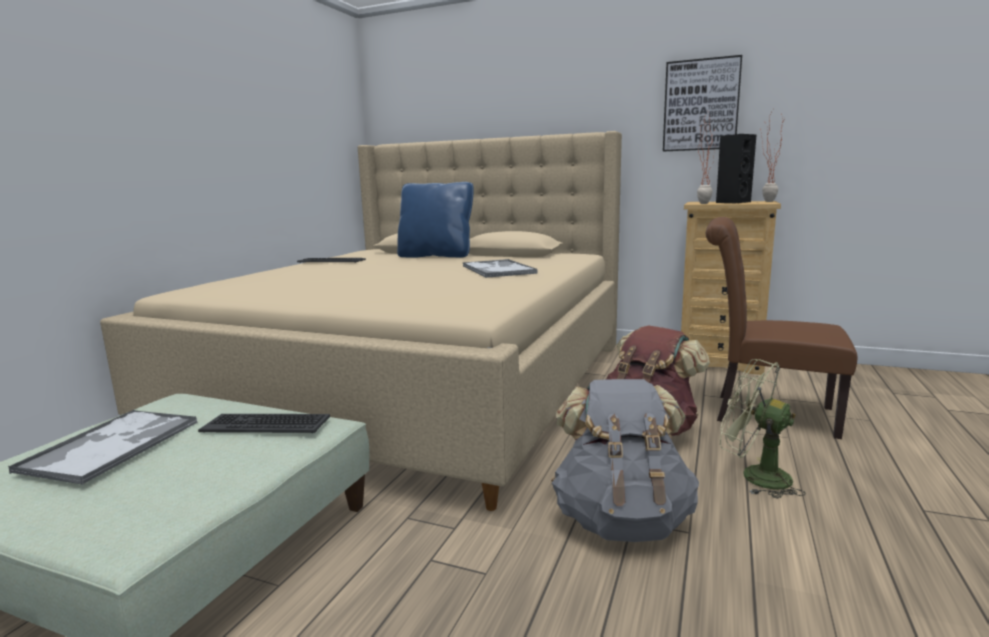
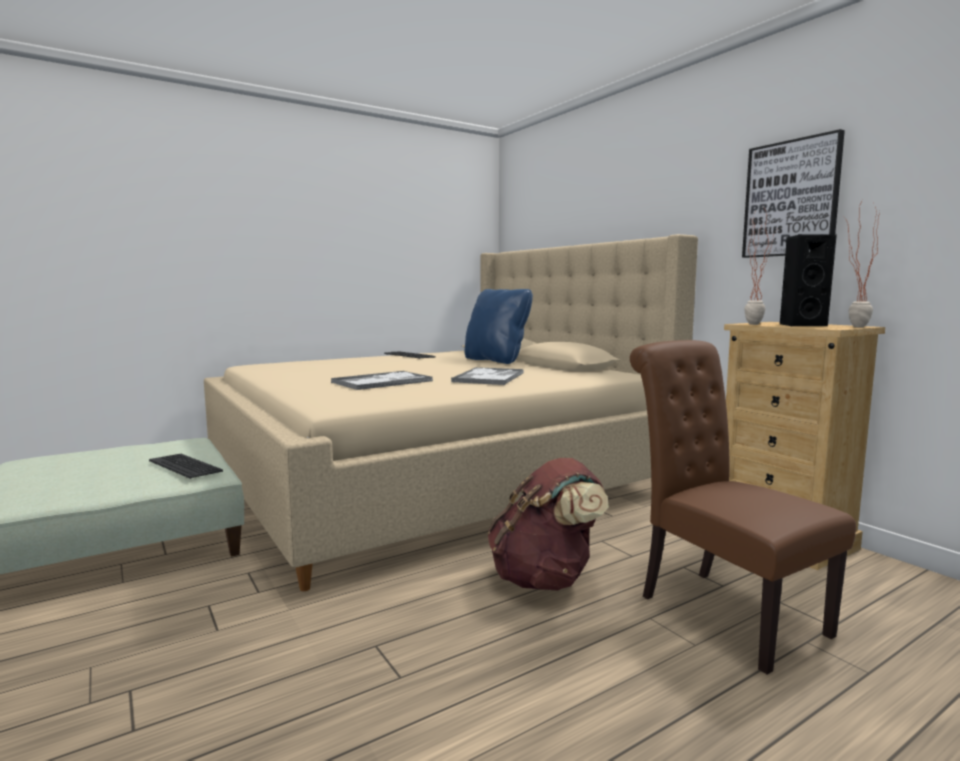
camera: 35 degrees right, 5 degrees down
(113, 445) = (109, 457): tray -> tray (383, 382)
(622, 520) = (370, 640): grey backpack -> none
(754, 476) = (566, 662): green fan -> none

